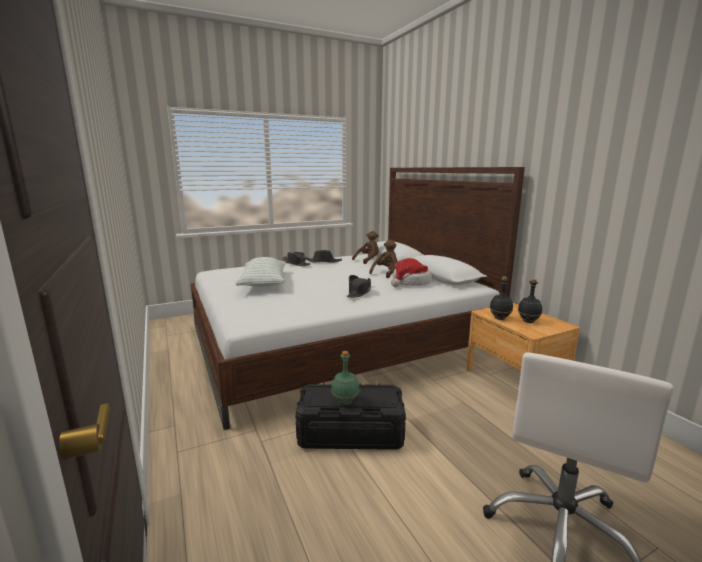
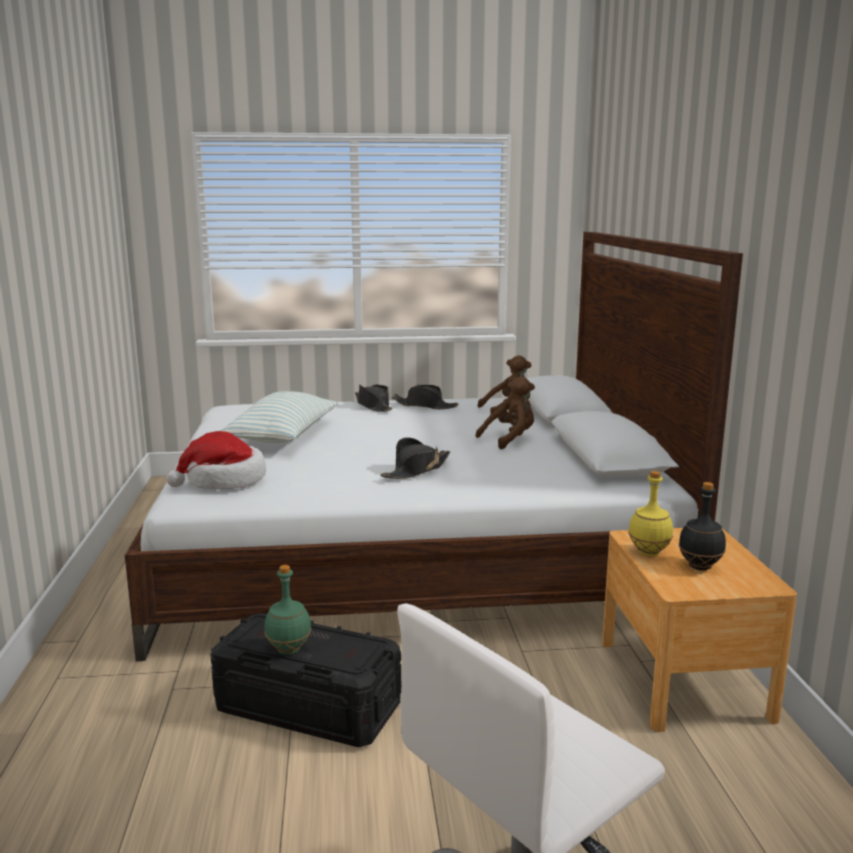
camera: 20 degrees right, 0 degrees up
(410, 282) = (531, 462): hat -> hat (223, 480)
(500, 318) = (649, 552): black bottle -> yellow bottle

